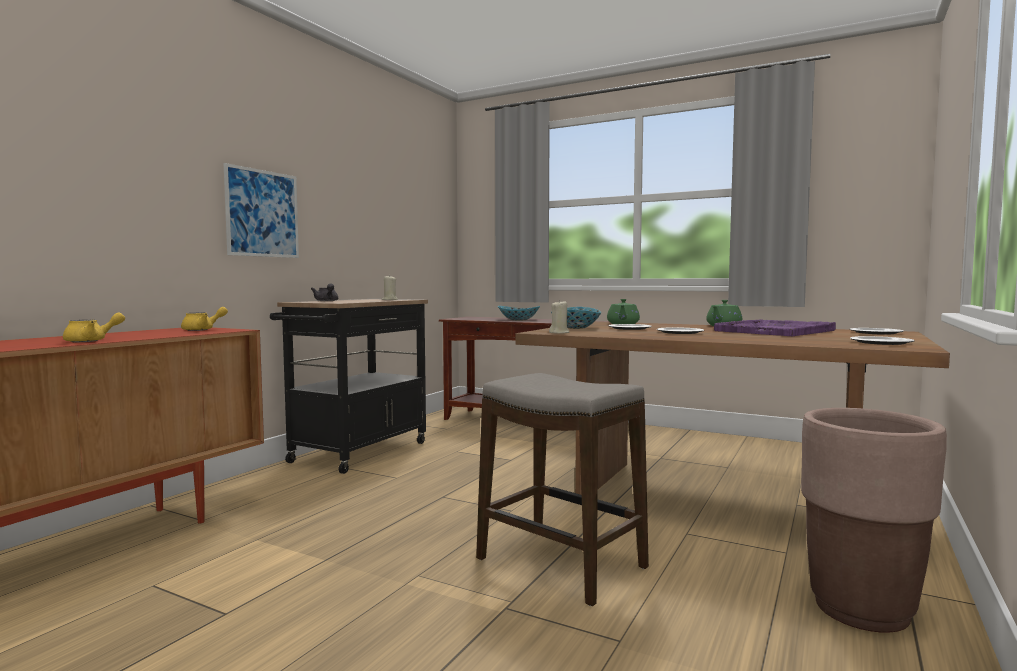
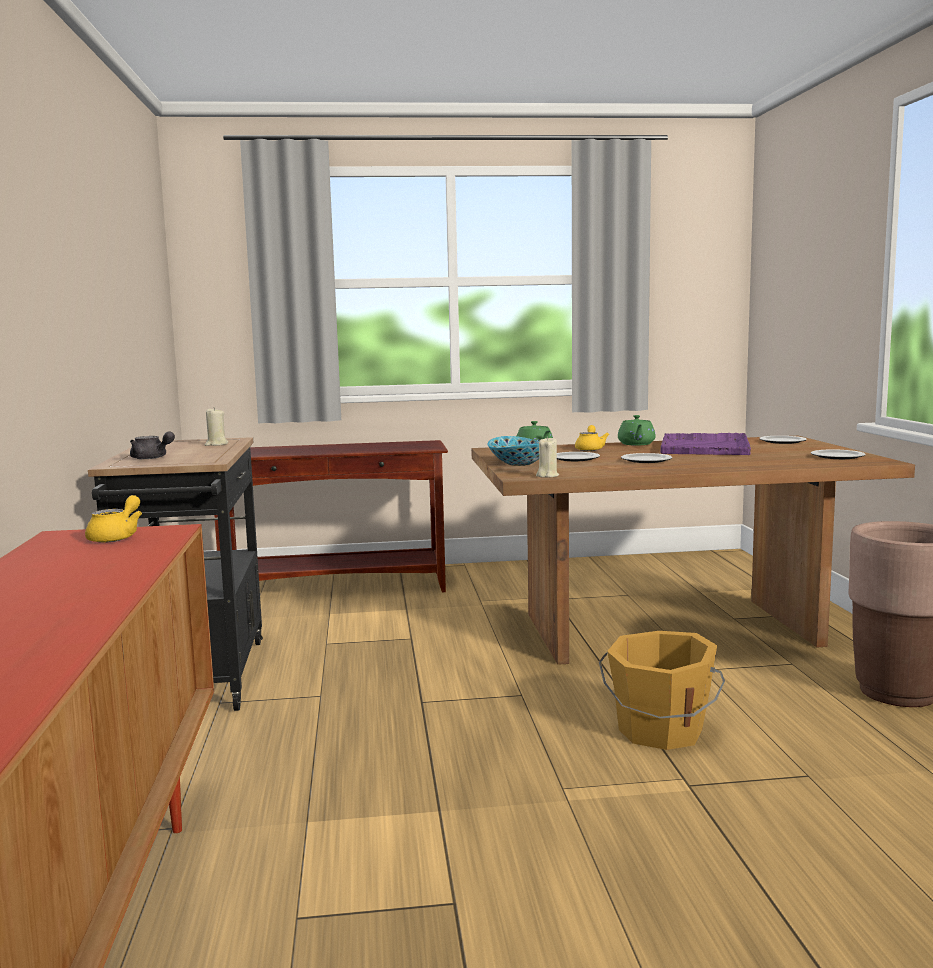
camera: 35 degrees left, 5 degrees up
(92, 341) = (106, 588): yellow teapot -> yellow teapot (590, 449)
(262, 213) = (55, 325): picture -> none
(518, 320) = (322, 449): bowl -> none
(561, 564) = (660, 731): stool -> orange bucket

